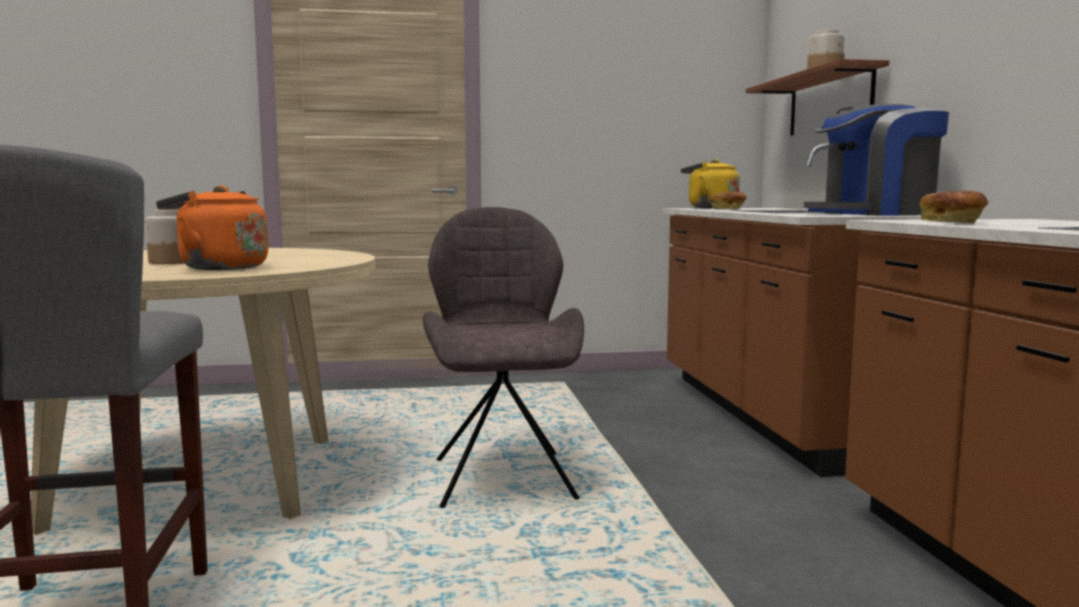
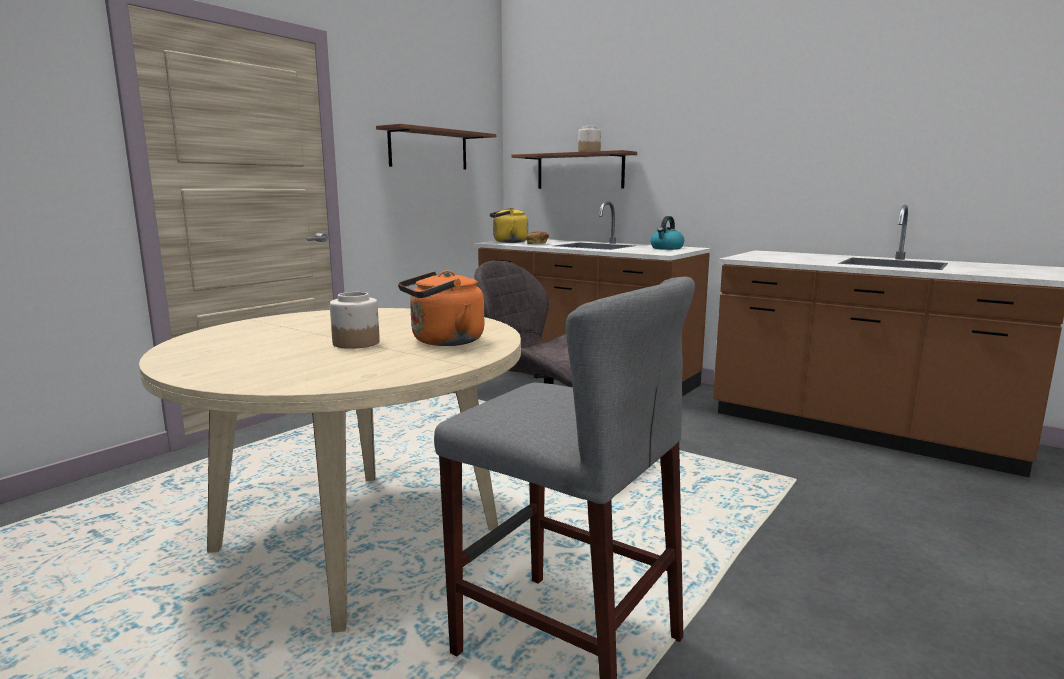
camera: 45 degrees left, 5 degrees up
(623, 89) = (429, 149): none -> shelf
(873, 214) = (666, 248): coffee machine -> kettle
(952, 223) = (785, 260): bread -> none

